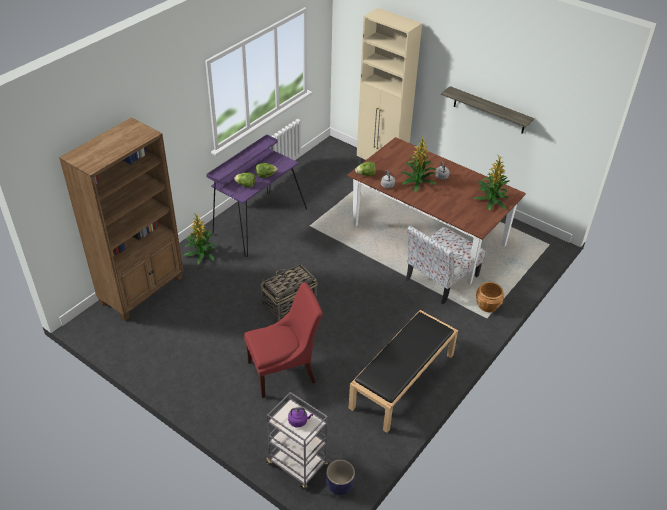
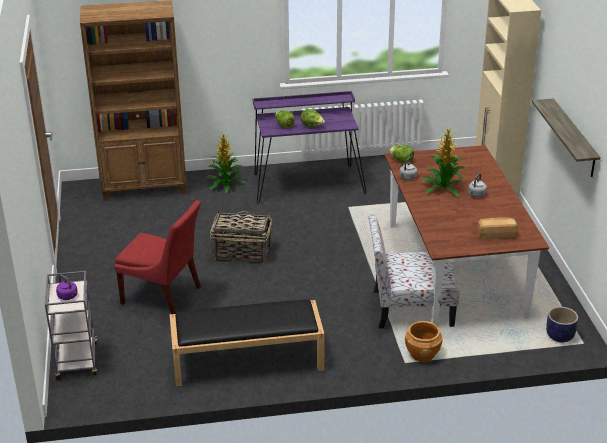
camera: 45 degrees right, 10 degrees down
(339, 486) = (85, 395): planter -> planter (559, 336)
(491, 200) = (496, 234): potted plant -> bread

